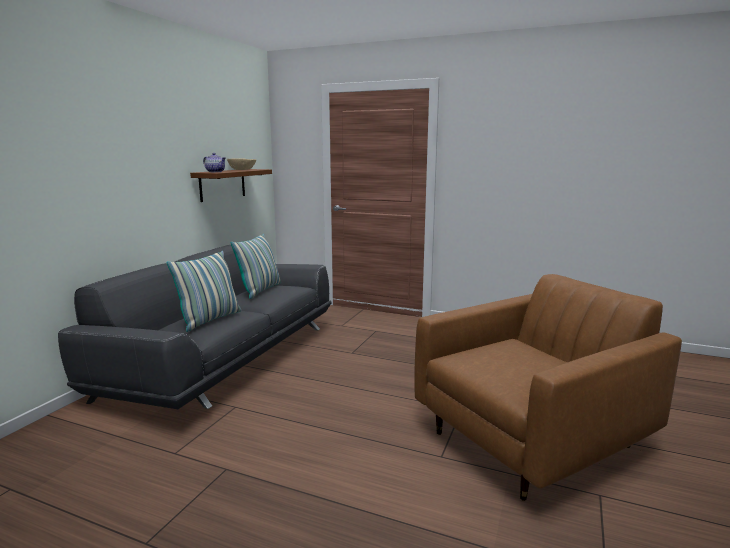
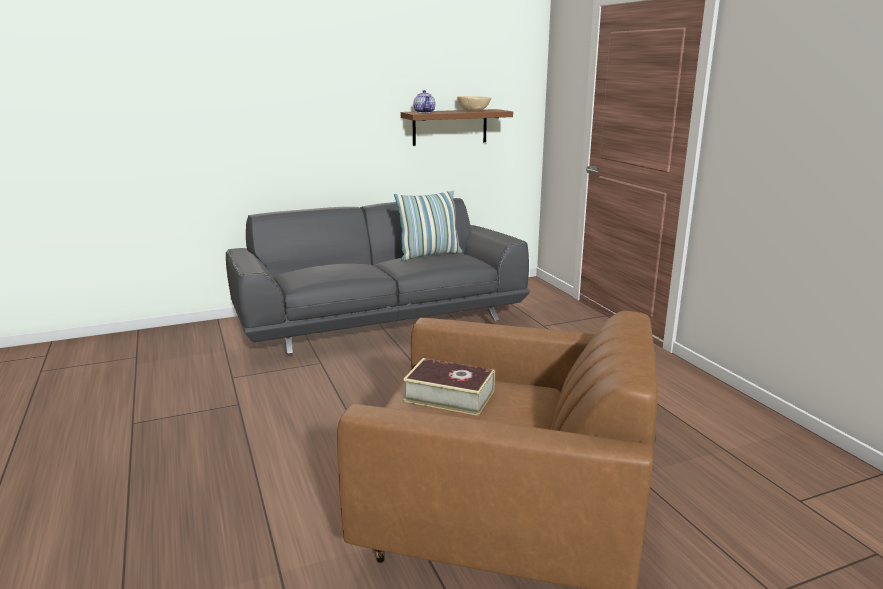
camera: 45 degrees right, 5 degrees up
(209, 320) = (330, 270): pillow -> none
(494, 361) = (449, 396): none -> book

